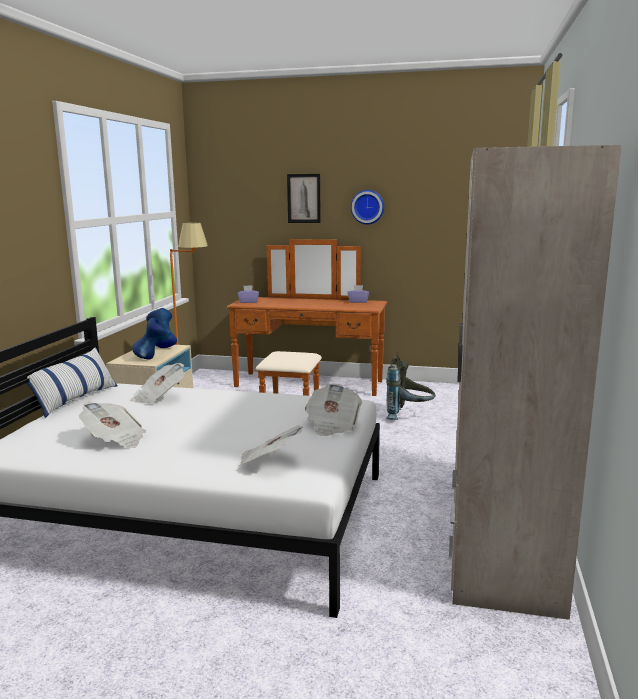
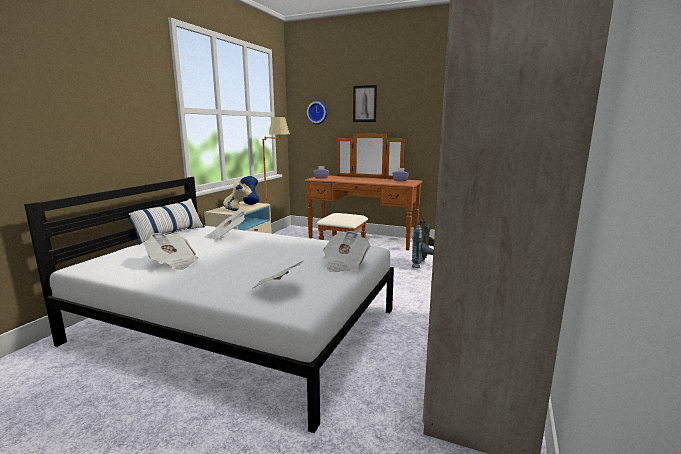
camera: 10 degrees right, 0 degrees up
(153, 358) = (238, 210): blue vase -> beige vase
(367, 207) = (411, 109): wall clock -> wall clock (317, 112)

